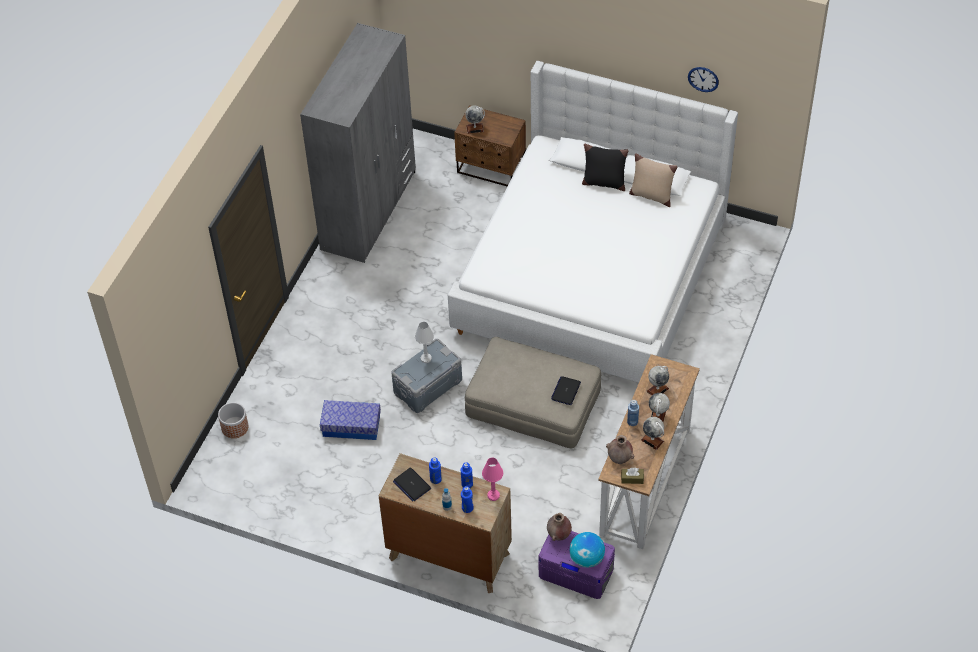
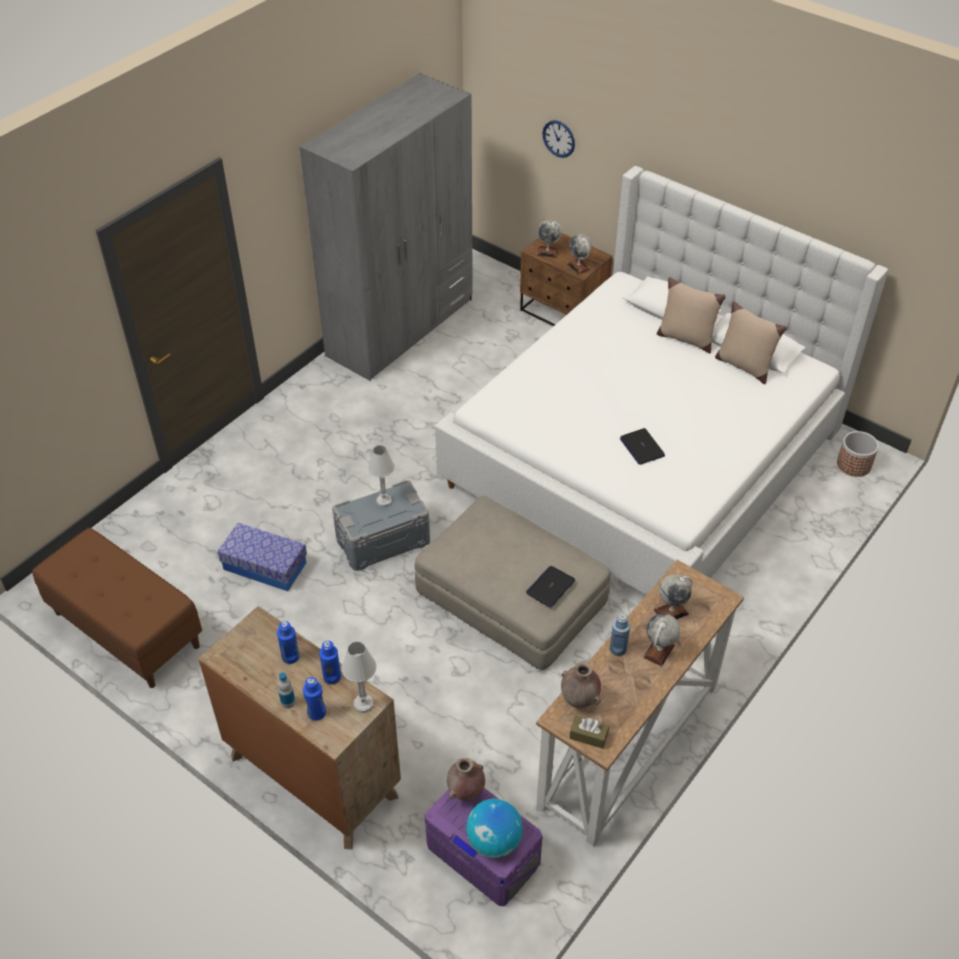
camera: 15 degrees right, 5 degrees down
(234, 427) = (123, 531): planter -> planter (853, 465)
(275, 496) = (126, 629): none -> brown bench
(412, 485) = (252, 656): laptop -> laptop (641, 447)
(493, 495) = (363, 704): pink table lamp -> white table lamp
(603, 182) = (685, 338): black pillow -> beige pillow
(652, 440) = (639, 685): globe -> globe (578, 267)
(703, 79) = (849, 214): wall clock -> wall clock (559, 138)

